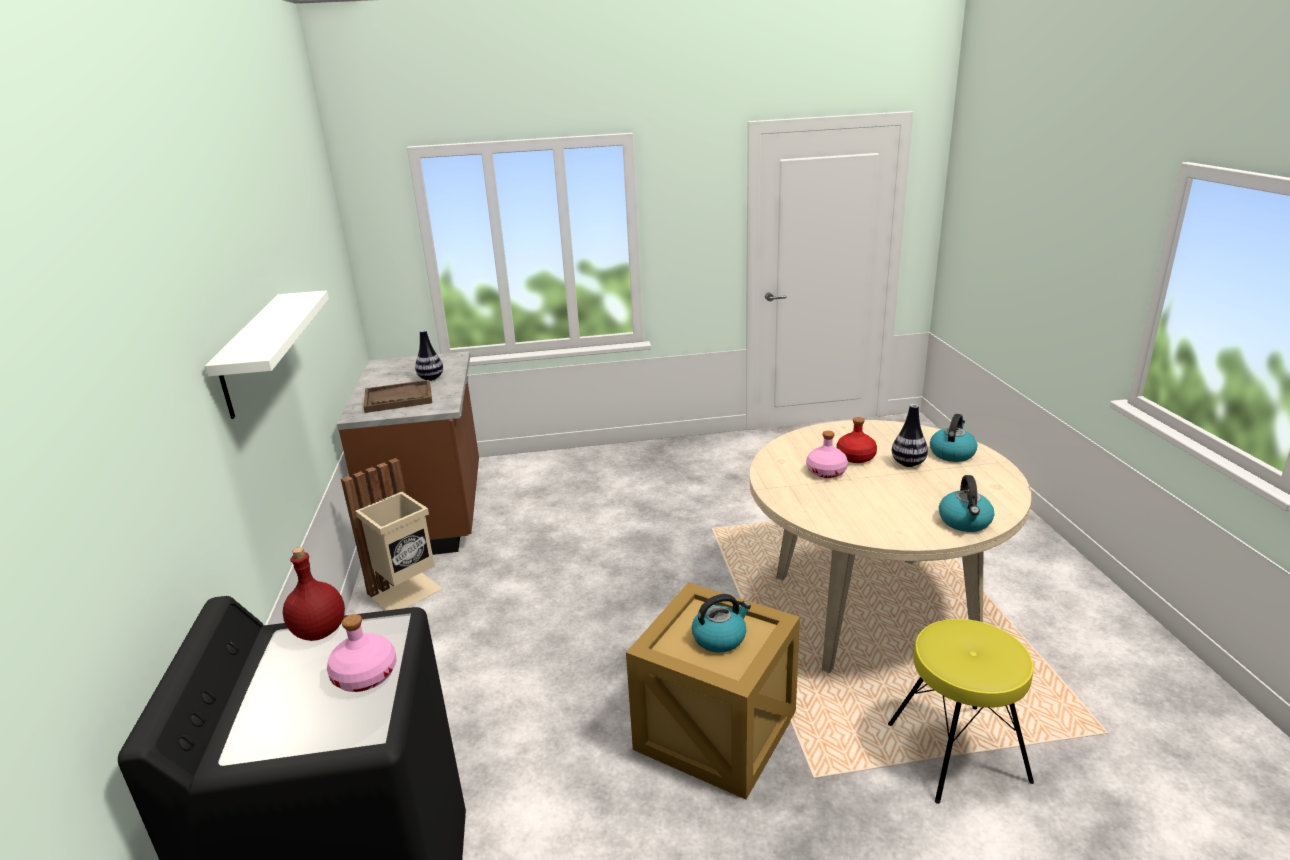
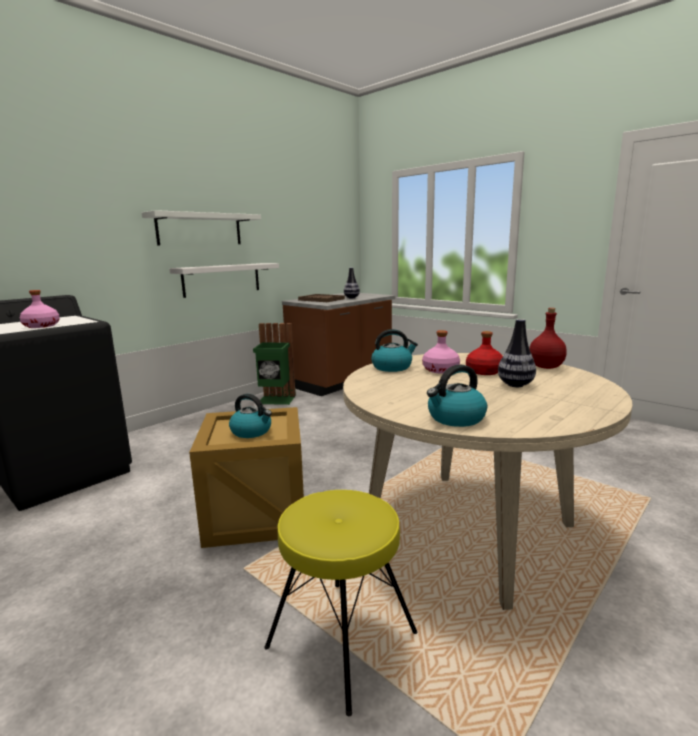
camera: 50 degrees right, 10 degrees down
(288, 430) = (222, 279): none -> white shelf
(321, 631) = (76, 318): red bottle -> red bottle (546, 367)
(407, 592) = (276, 400): beige trash can -> green trash can
(952, 453) = (576, 393): kettle -> kettle (392, 367)

